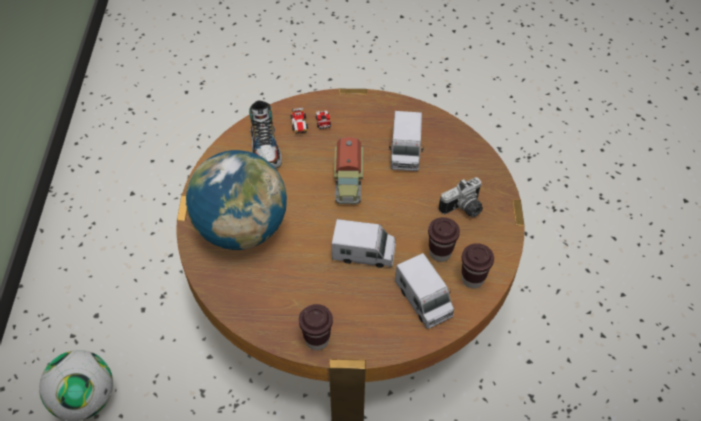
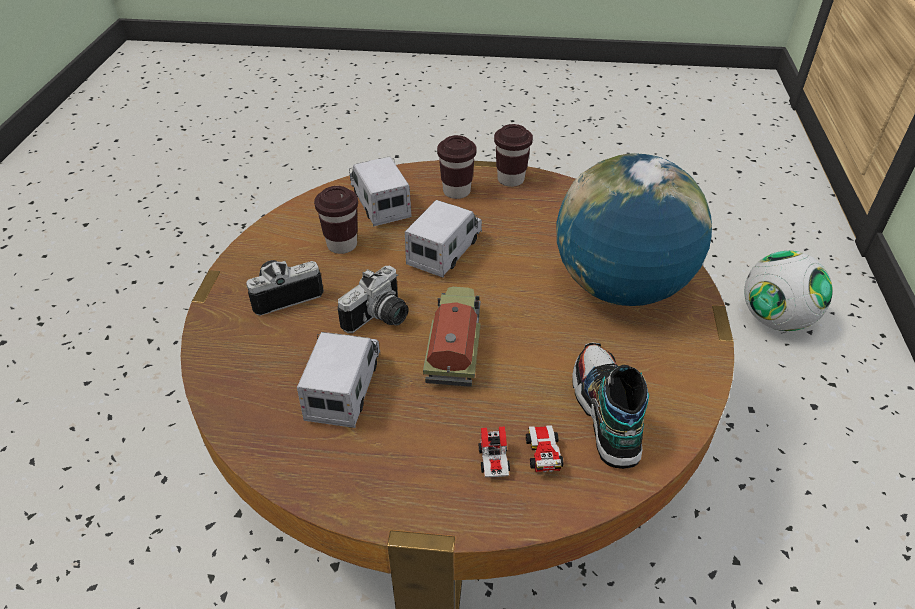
camera: 175 degrees left, 10 degrees down
(363, 253) = (445, 250): toy truck -> toy truck turned 105 degrees clockwise
(396, 194) = (380, 319): none -> camera
(472, 279) = (312, 218): brown cup -> brown cup (456, 191)

